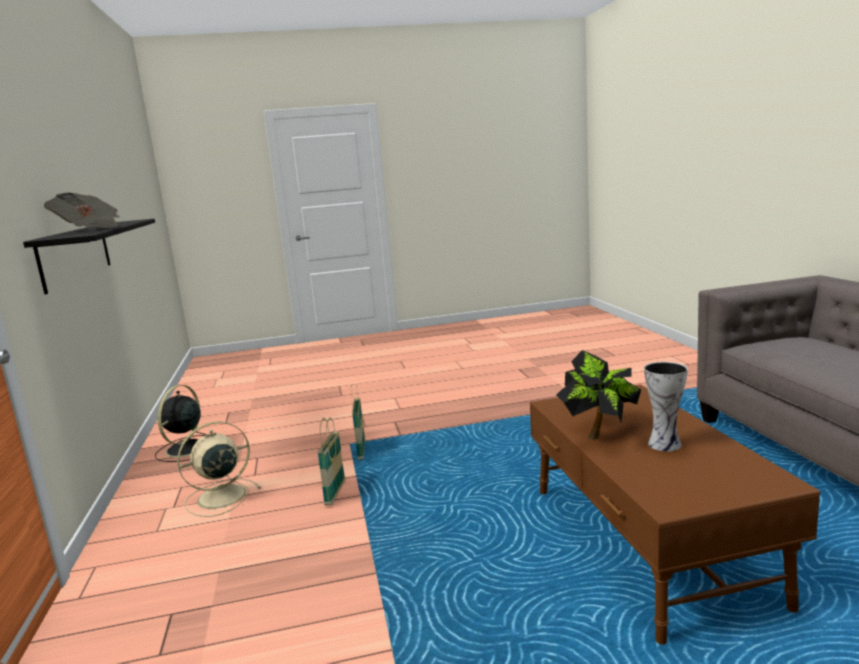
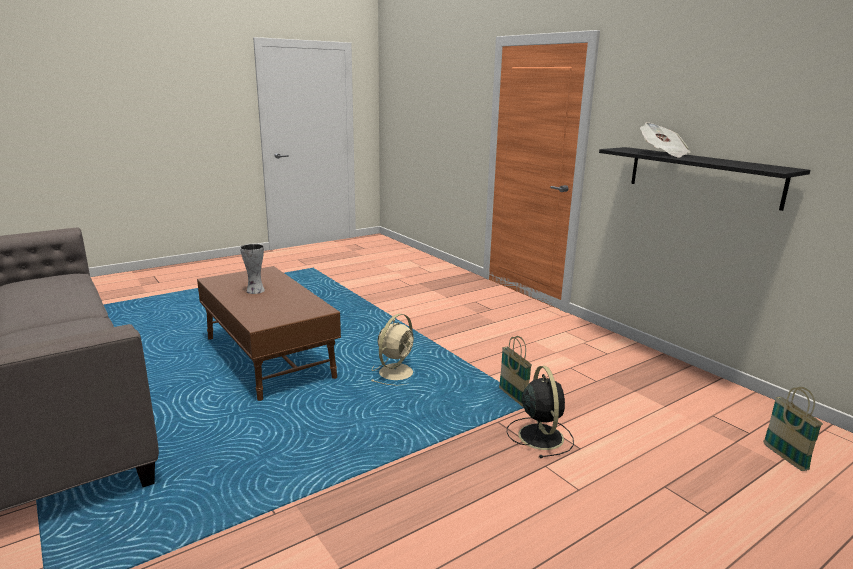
camera: 155 degrees right, 5 degrees up
(185, 449) = (678, 381): black fan -> black fan (540, 435)
(219, 497) = (564, 350): beige fan -> beige fan (397, 372)
(335, 493) = (487, 362): basket -> basket (785, 457)
(599, 433) = (291, 293): potted plant -> none

